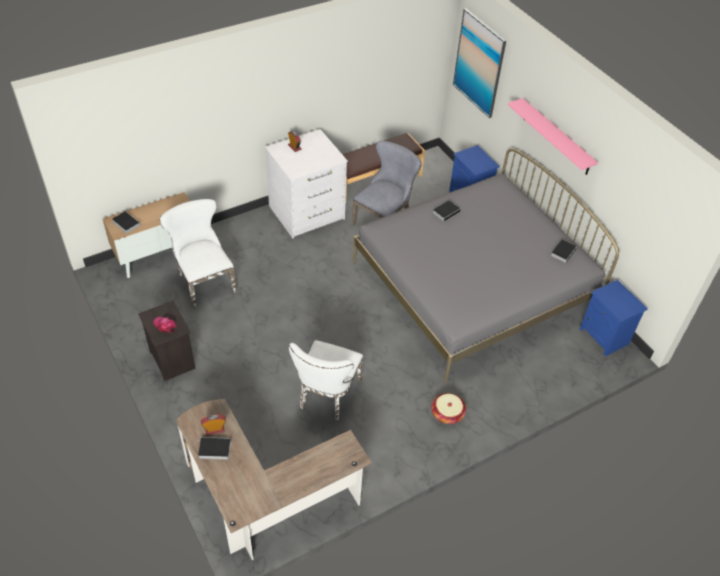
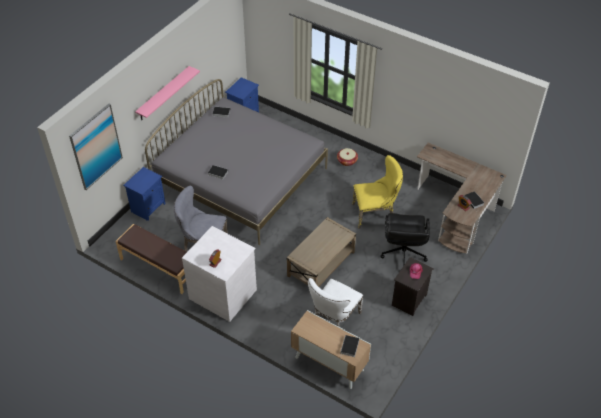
camera: 115 degrees left, 0 degrees up
(240, 390) = (403, 254): none -> black office chair
(286, 304) = (321, 264): none -> beige coffee table
(327, 396) = (375, 213): white chair -> yellow chair

